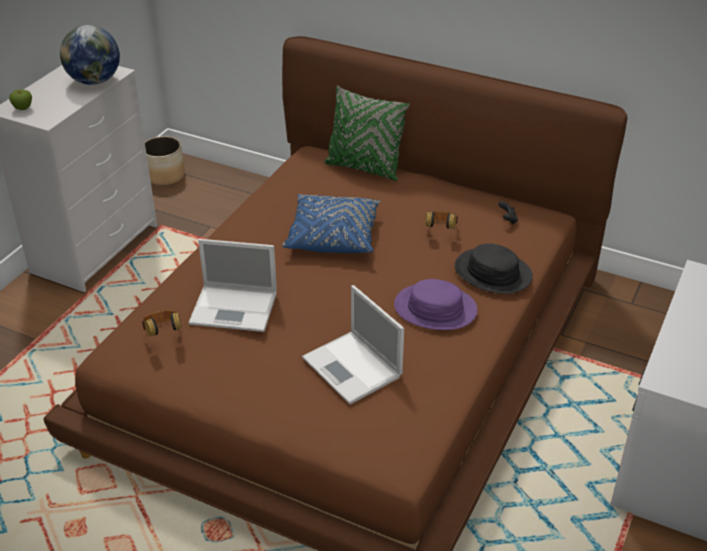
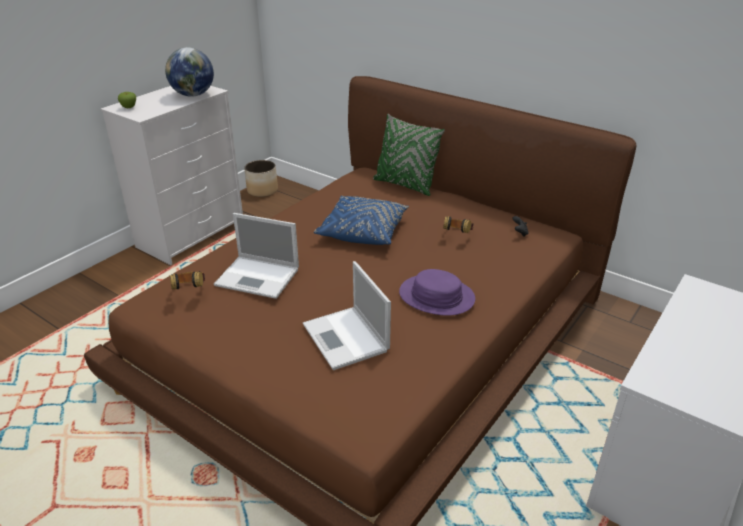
camera: 10 degrees right, 5 degrees down
(492, 272) = (496, 272): black hat -> none

